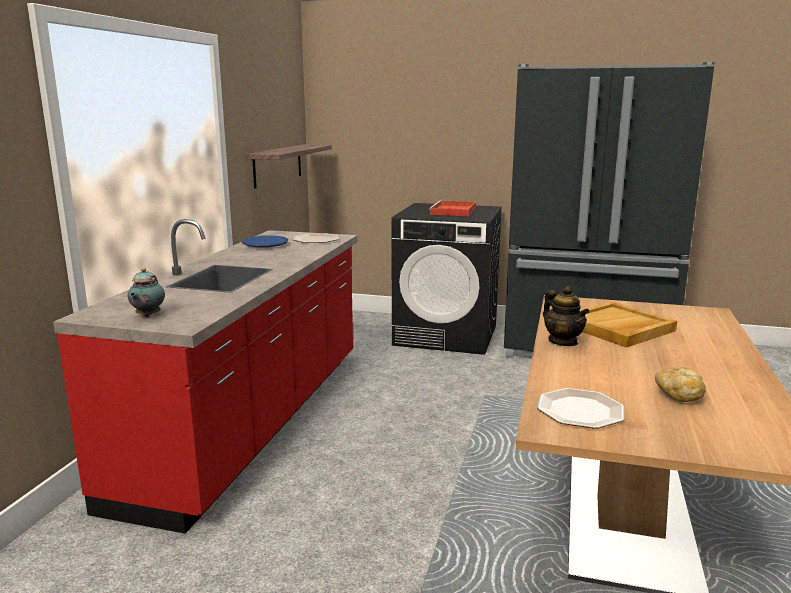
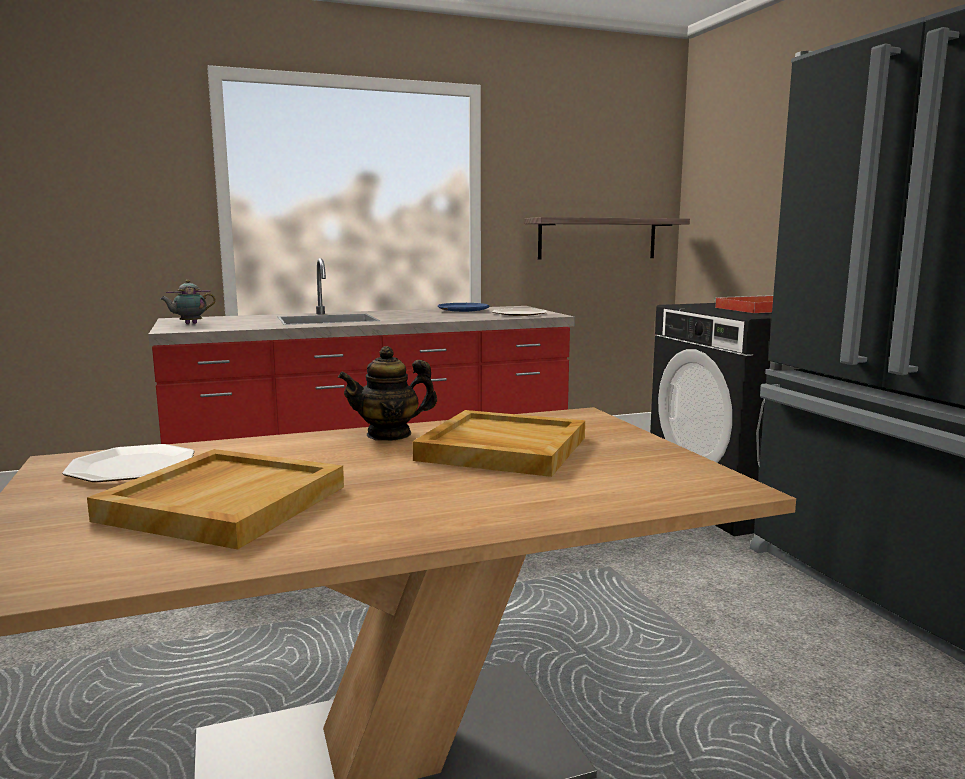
camera: 55 degrees right, 5 degrees down
(563, 342) = (389, 434): teapot -> teapot turned 45 degrees clockwise
(679, 395) = (224, 502): bread -> beige tray

